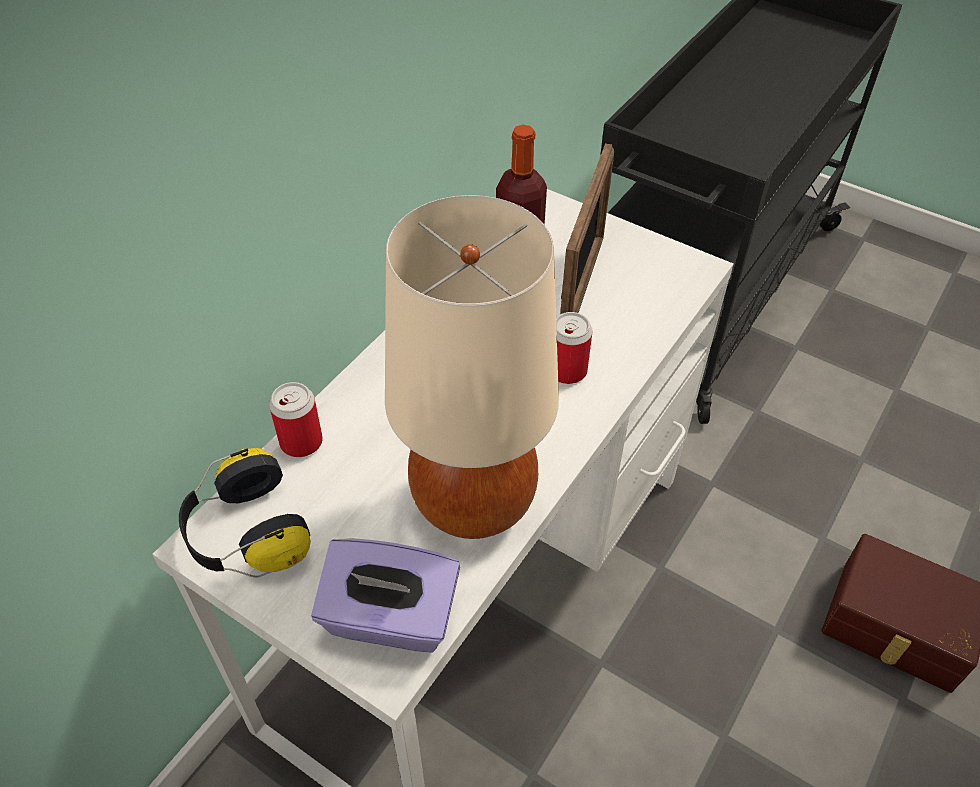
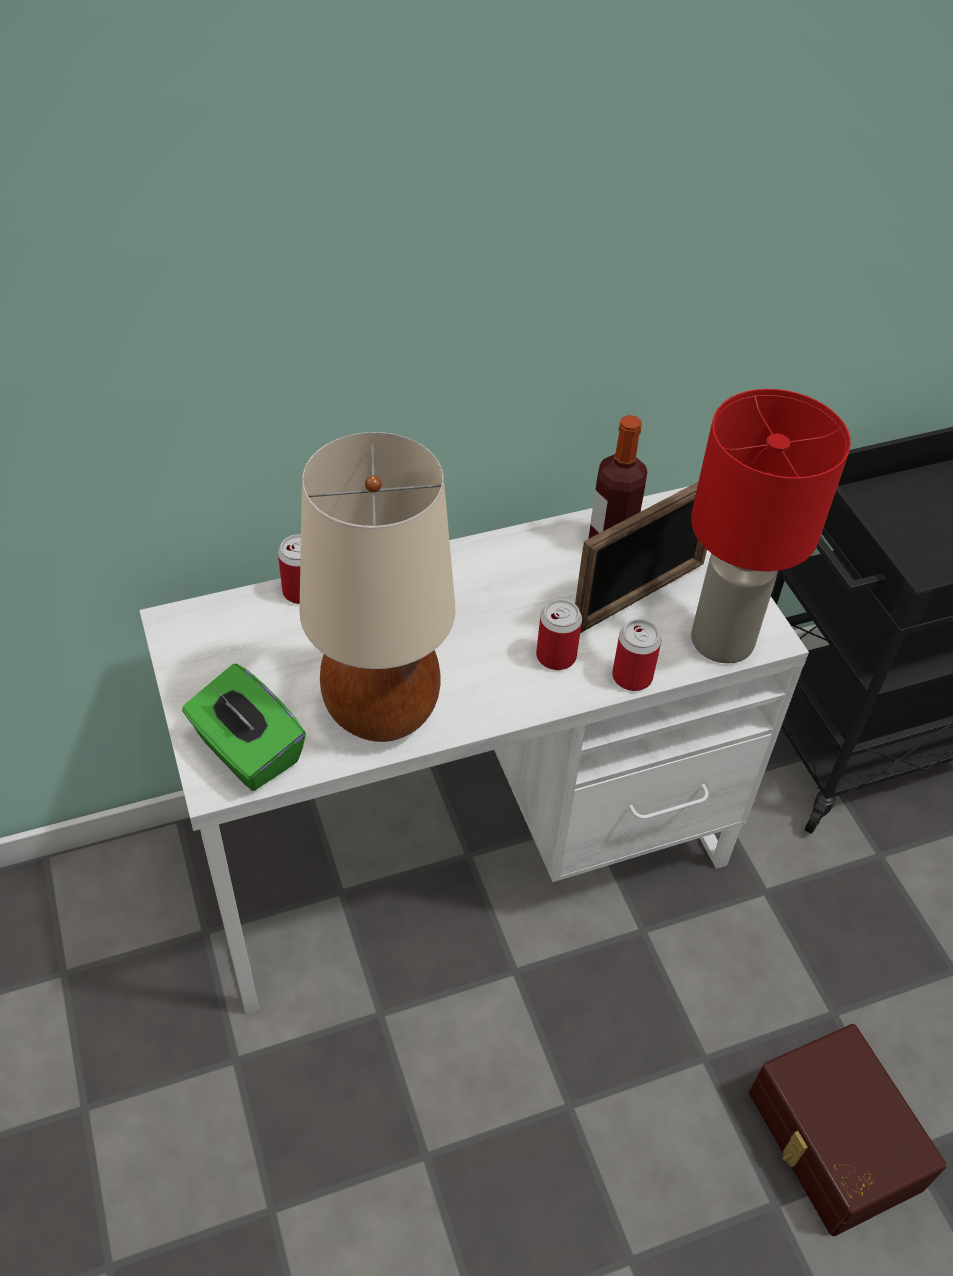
camera: 35 degrees right, 0 degrees up
(245, 534) = (207, 633): headphones -> none
(390, 618) = (247, 751): purple tissue box -> green tissue box
(637, 352) = (632, 676): none -> can
(671, 289) = (721, 642): none -> red table lamp

